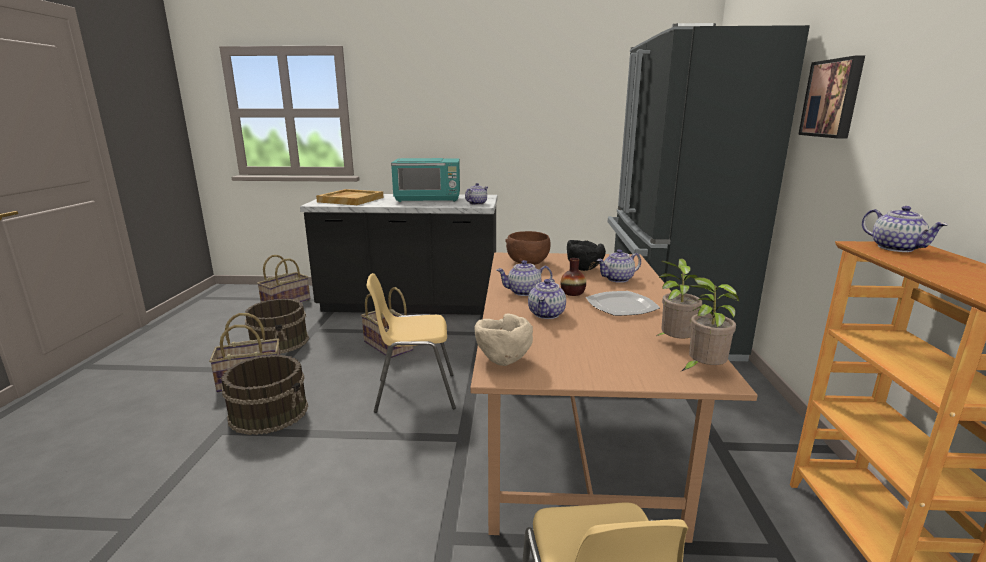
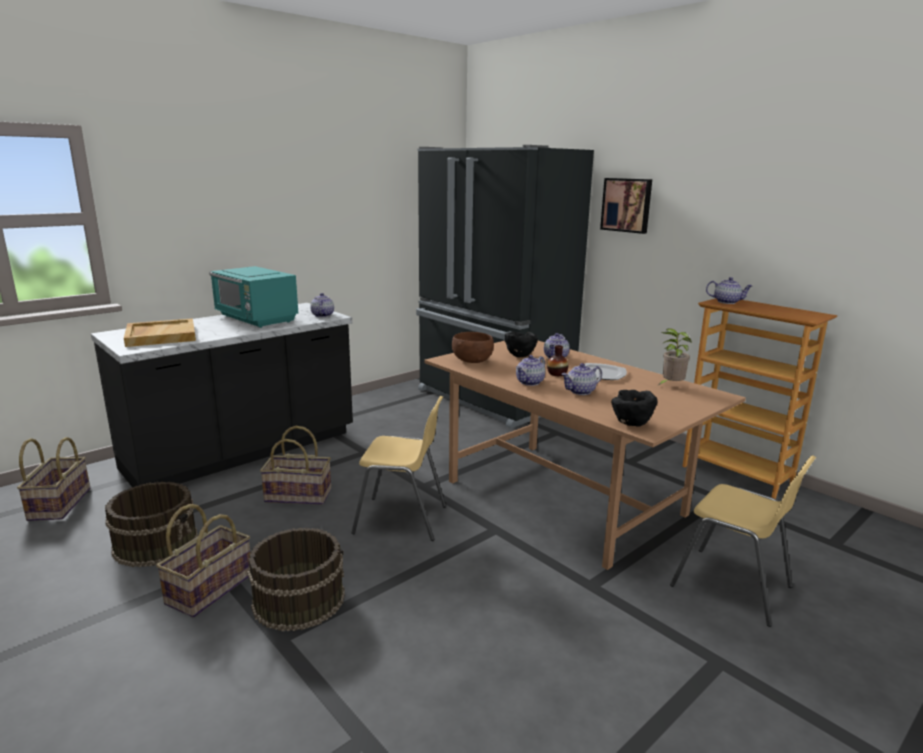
camera: 45 degrees left, 0 degrees up
(415, 393) = (402, 519): yellow chair -> yellow chair turned 120 degrees counterclockwise
(429, 199) = (256, 319): turquoise microwave -> turquoise microwave turned 90 degrees clockwise
(502, 361) = (631, 424): beige bowl -> black bowl
(547, 314) = (580, 391): teapot -> teapot turned 90 degrees clockwise
(702, 370) = (709, 394): potted plant -> none

